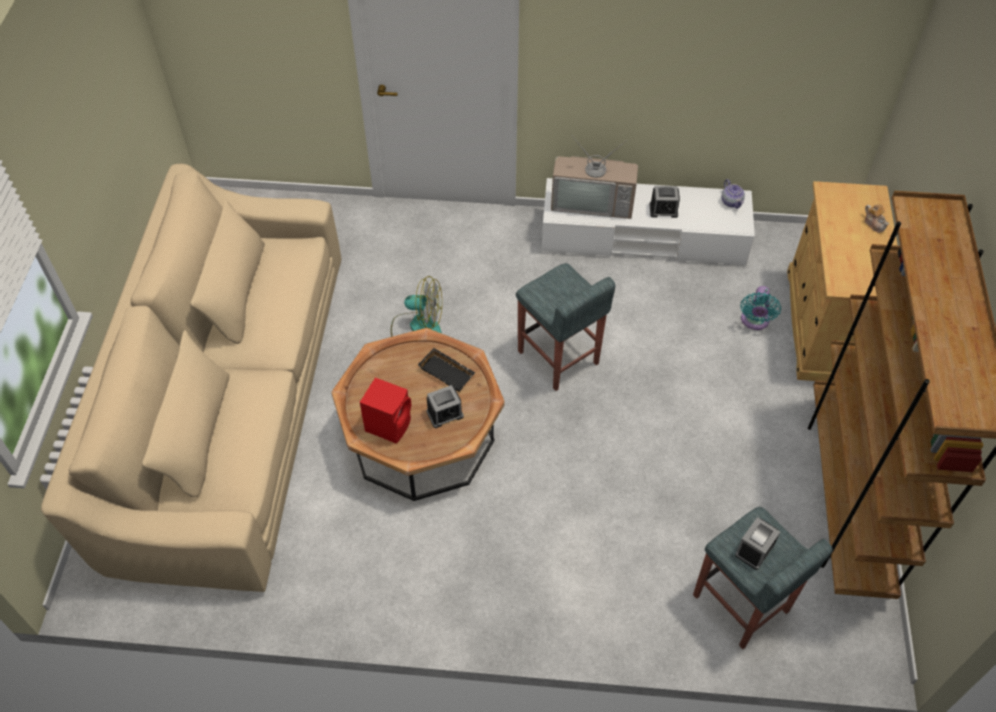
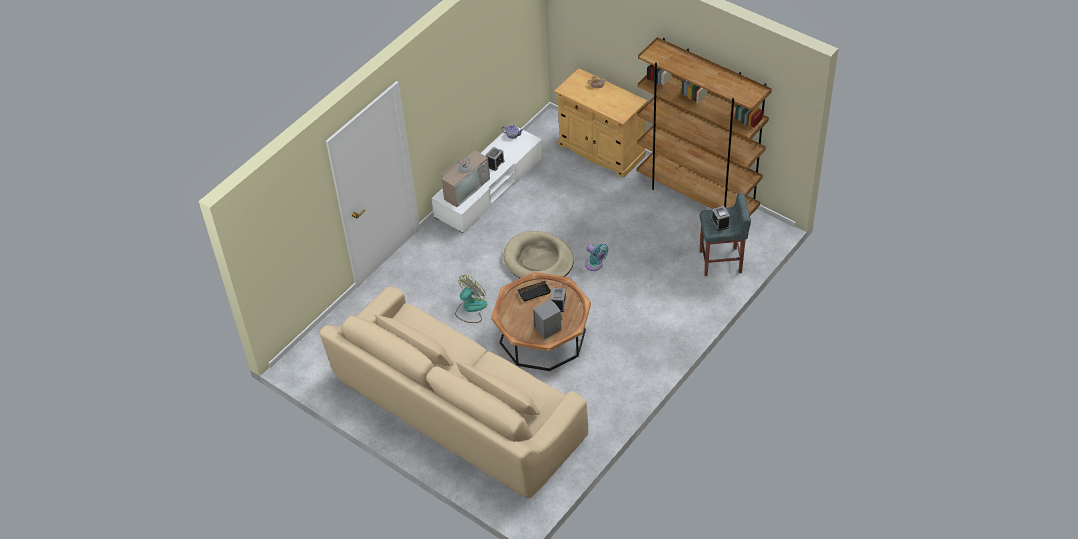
camera: 55 degrees left, 5 degrees down
(389, 424) = (547, 328): red speaker -> grey speaker
(558, 358) = (538, 260): grey stool -> beige dog bed
(754, 321) = (578, 174): turquoise fan -> turquoise fan (595, 265)

